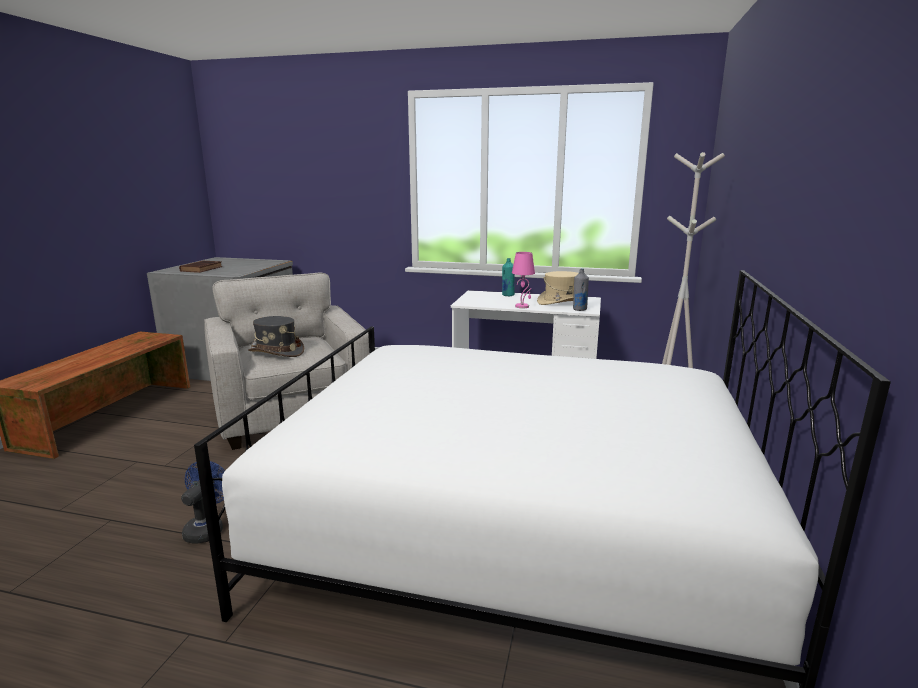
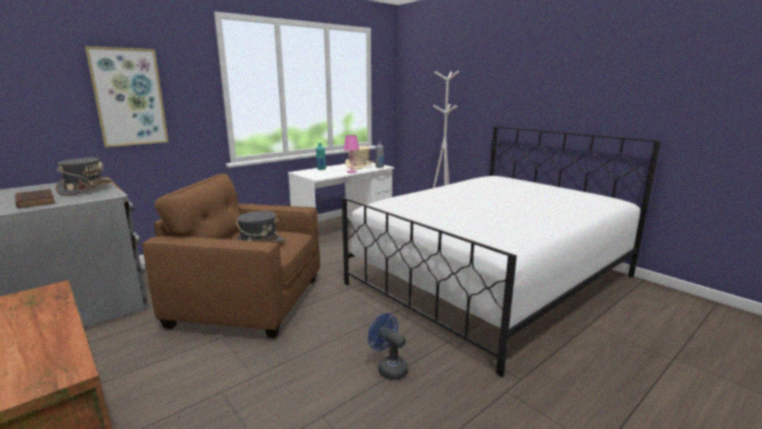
camera: 55 degrees left, 0 degrees up
(246, 267) = (85, 189): none -> grey hat
(292, 413) = (249, 301): grey armchair -> brown armchair
(321, 187) = (129, 97): none -> picture

